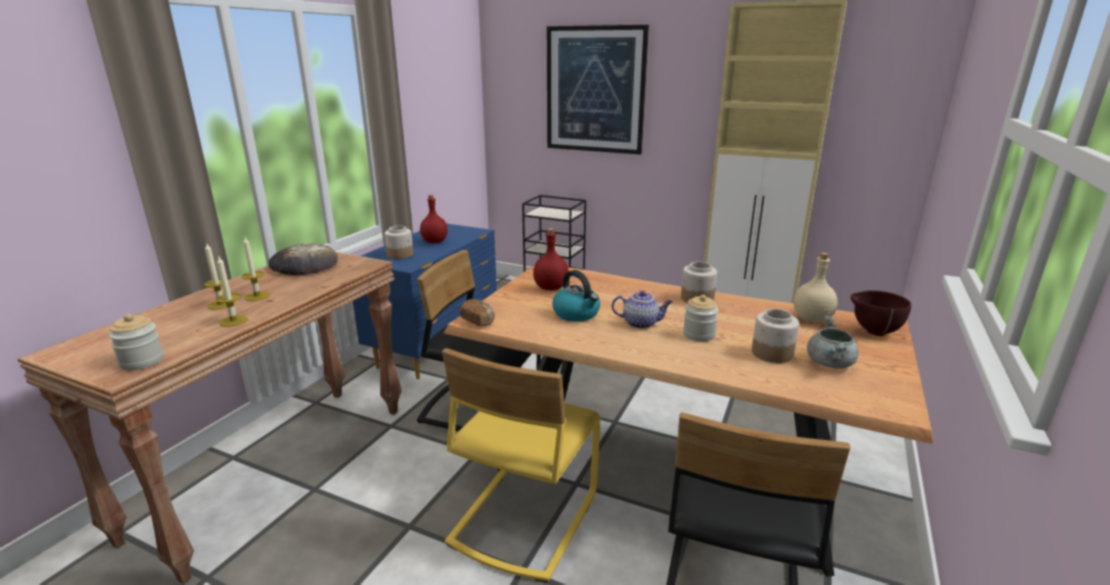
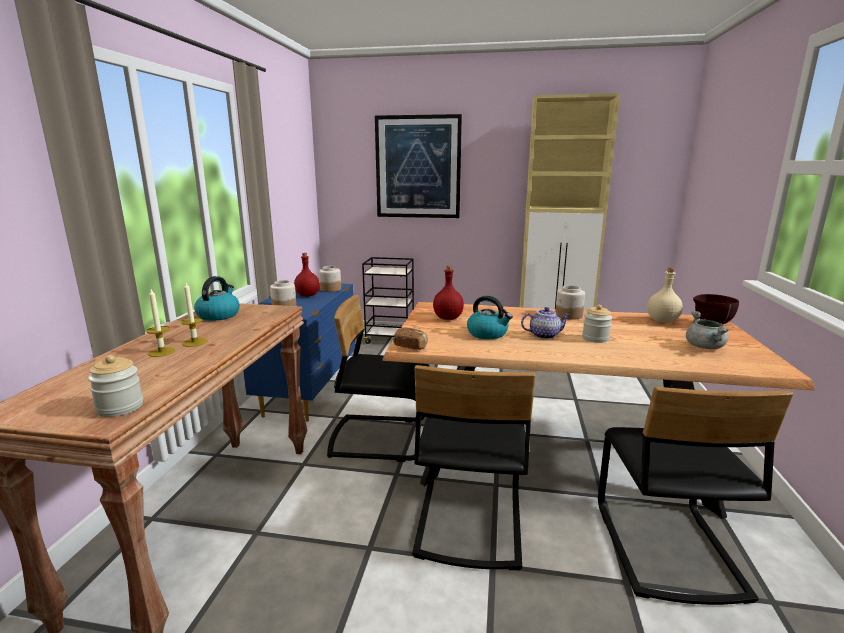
camera: 15 degrees left, 5 degrees down
(233, 321) = (190, 363): candle -> none
(304, 265) = (219, 315): bread -> kettle
(523, 517) = (468, 520): yellow chair -> black chair
(771, 353) = (659, 345): jar -> jar (330, 289)

